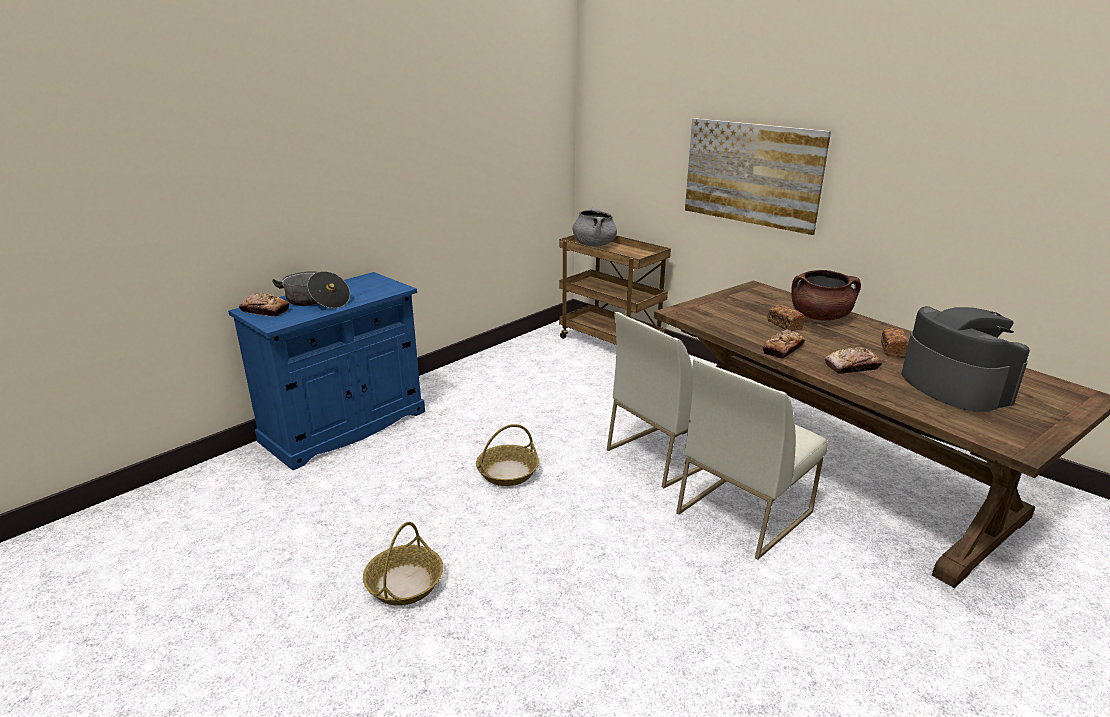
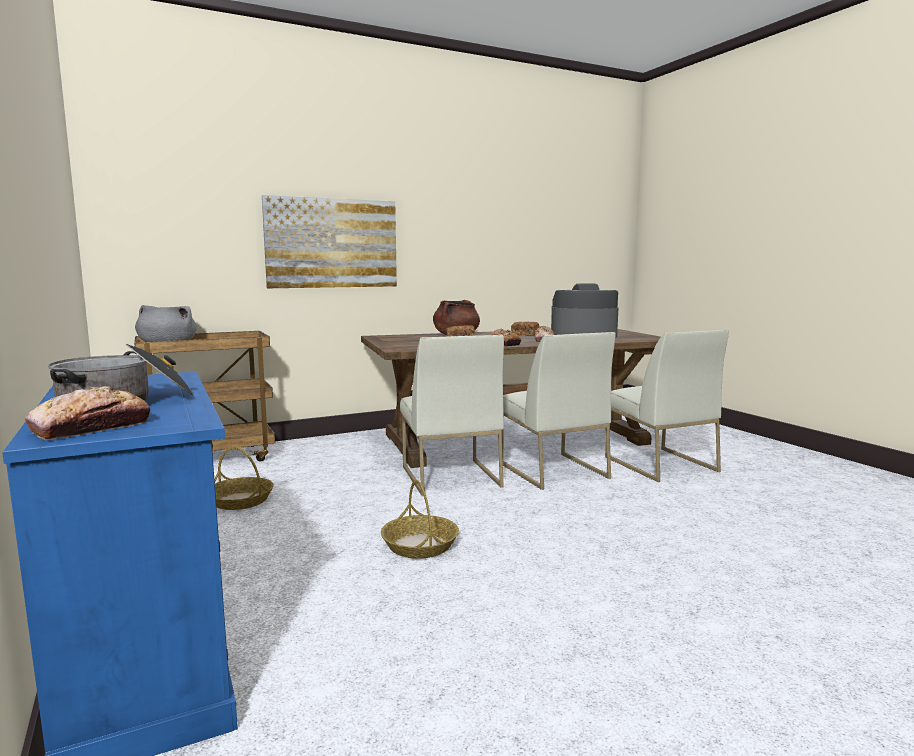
camera: 70 degrees left, 15 degrees down
(404, 584) = (605, 633): basket -> basket (240, 501)
(860, 600) = (659, 464): none -> white chair

